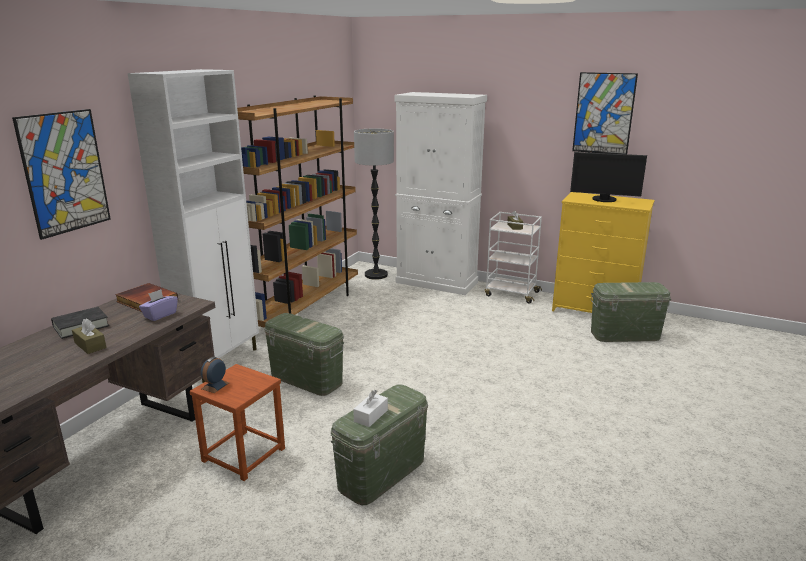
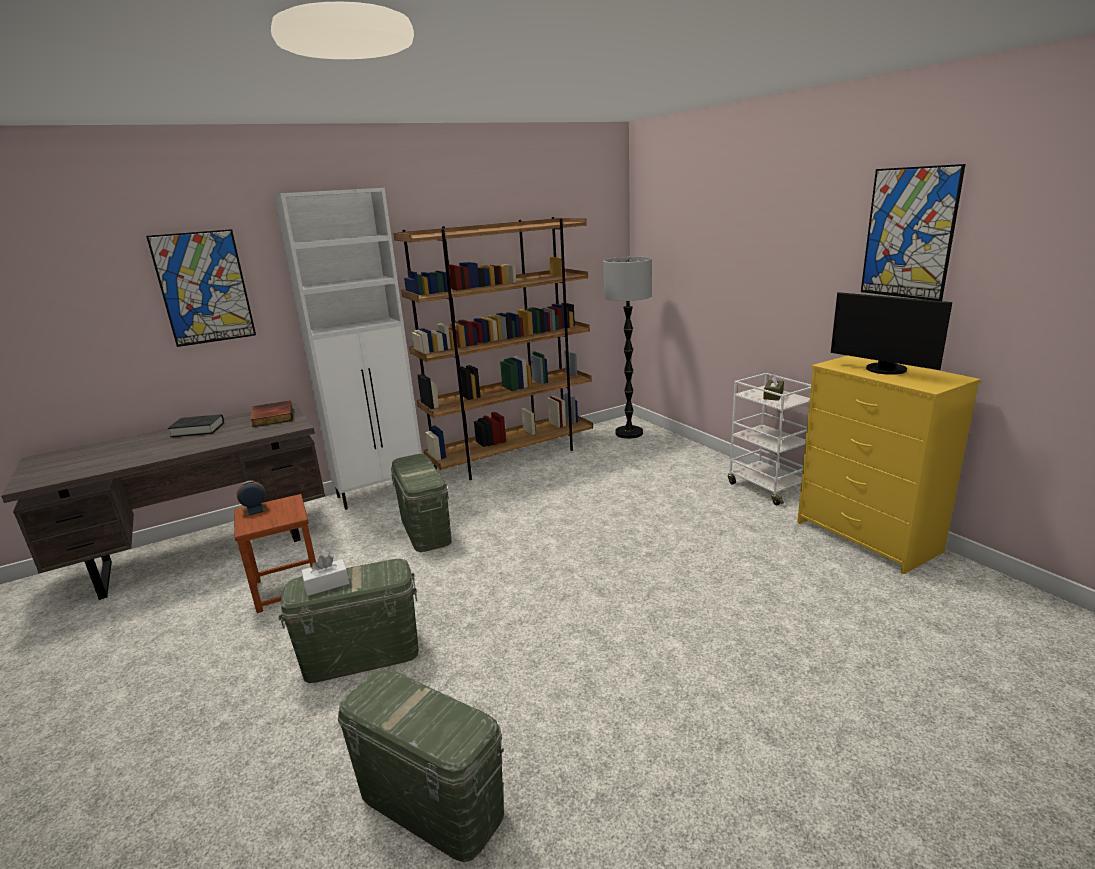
camera: 35 degrees right, 0 degrees up
(90, 345) = (173, 447): brown tissue box -> none
(160, 315) = (257, 431): purple tissue box -> none
(437, 282) = (687, 454): white cabinet -> none
(624, 335) = (872, 585): green storage box -> green storage box (430, 803)

